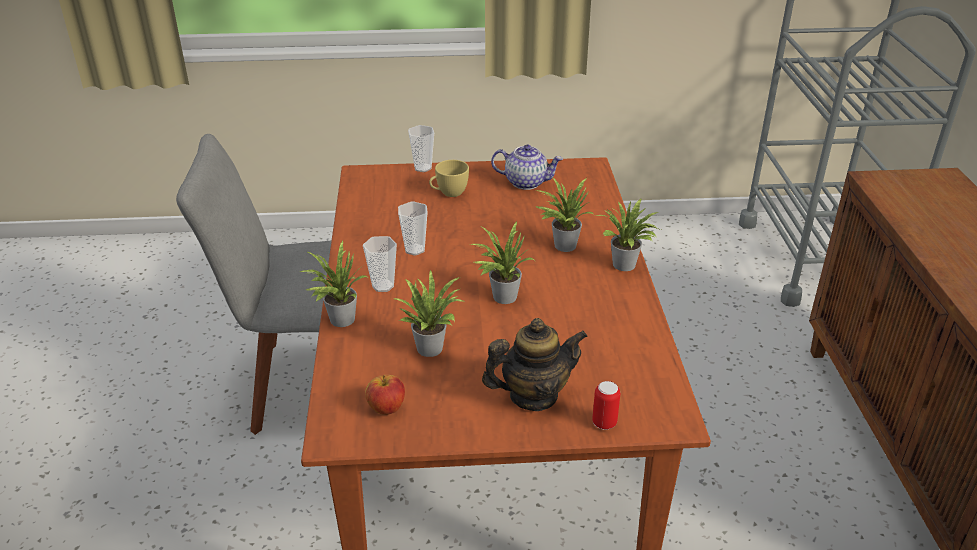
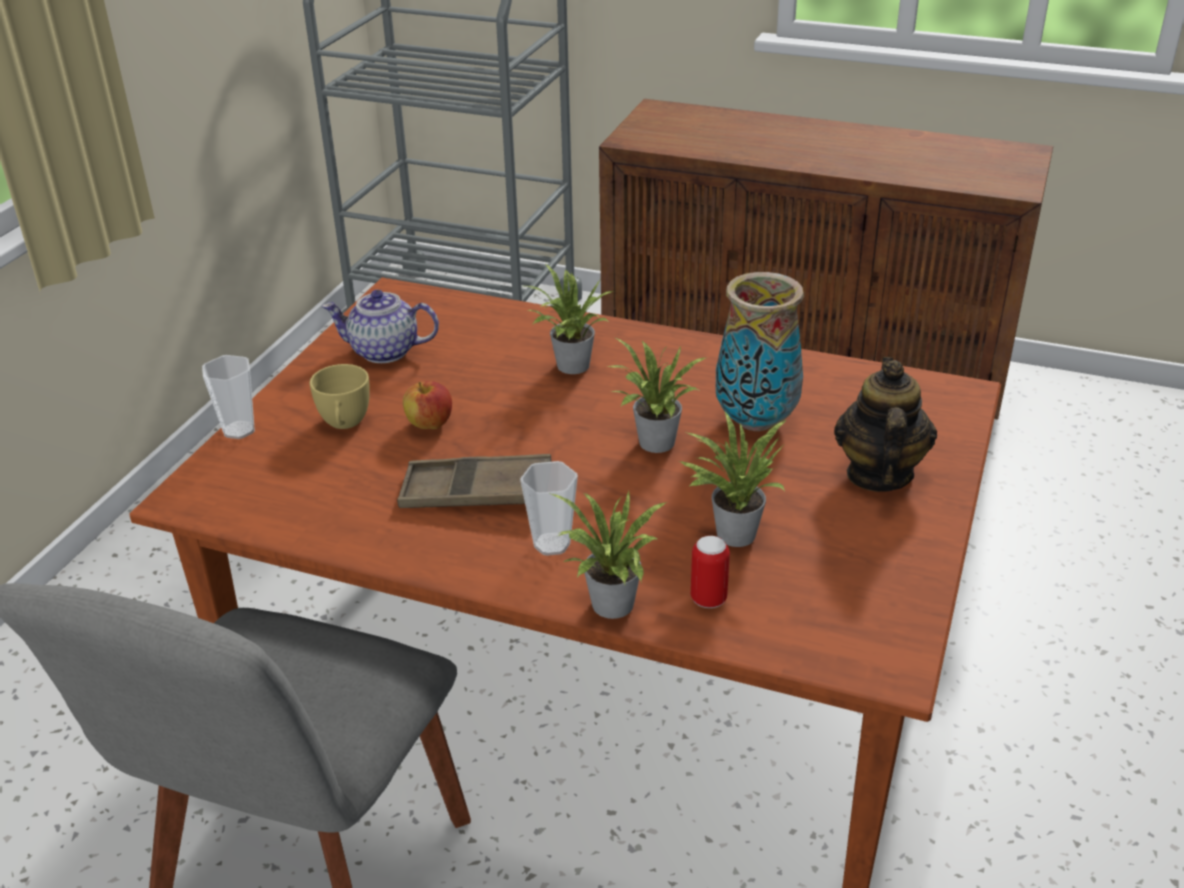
camera: 65 degrees left, 0 degrees up
(386, 408) = (850, 603): apple -> apple (429, 424)
(414, 250) = (476, 492): cup -> brown tray
(526, 182) = (383, 351): teapot -> teapot turned 120 degrees counterclockwise
(557, 329) = (754, 421): none -> vase
(604, 423) = (949, 438): can -> can (708, 599)
(625, 266) = (654, 337): potted plant -> none

